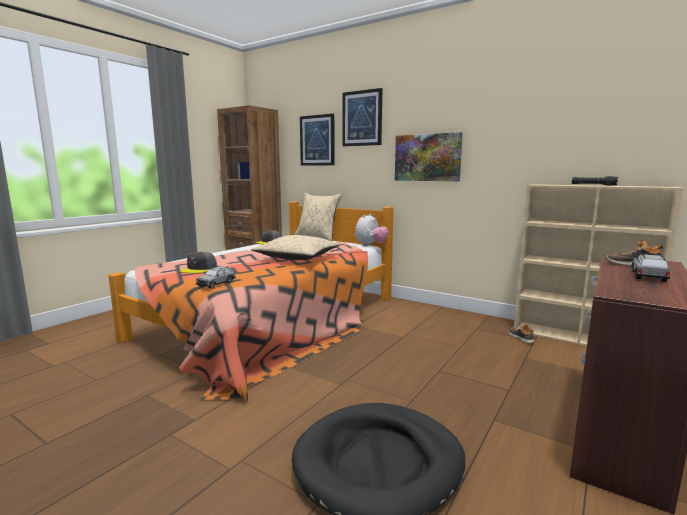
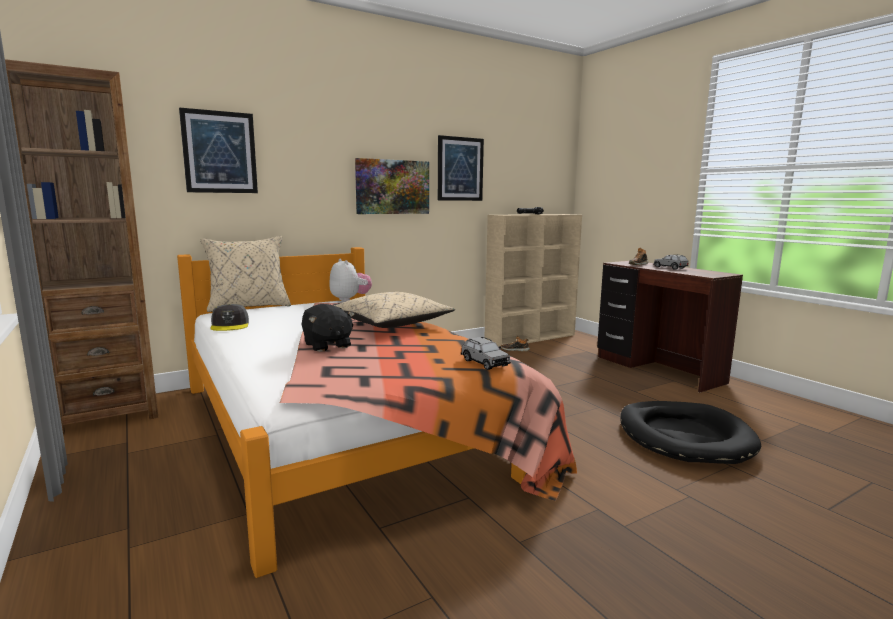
camera: 65 degrees left, 0 degrees up
(199, 269) = (381, 365): grey cap -> none
(232, 257) = (327, 345): none -> black plush toy
(362, 118) = (302, 129): picture -> picture (460, 169)

